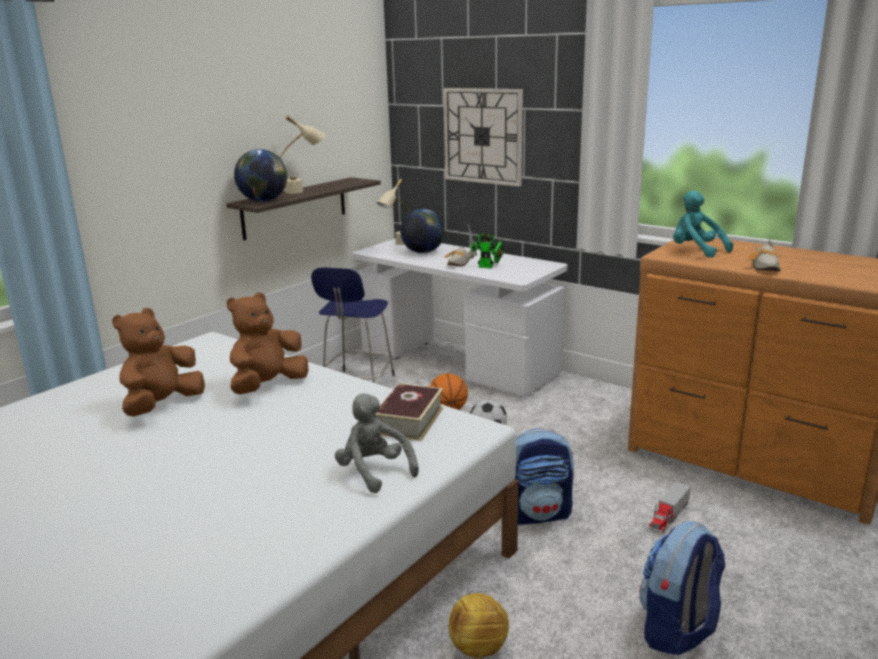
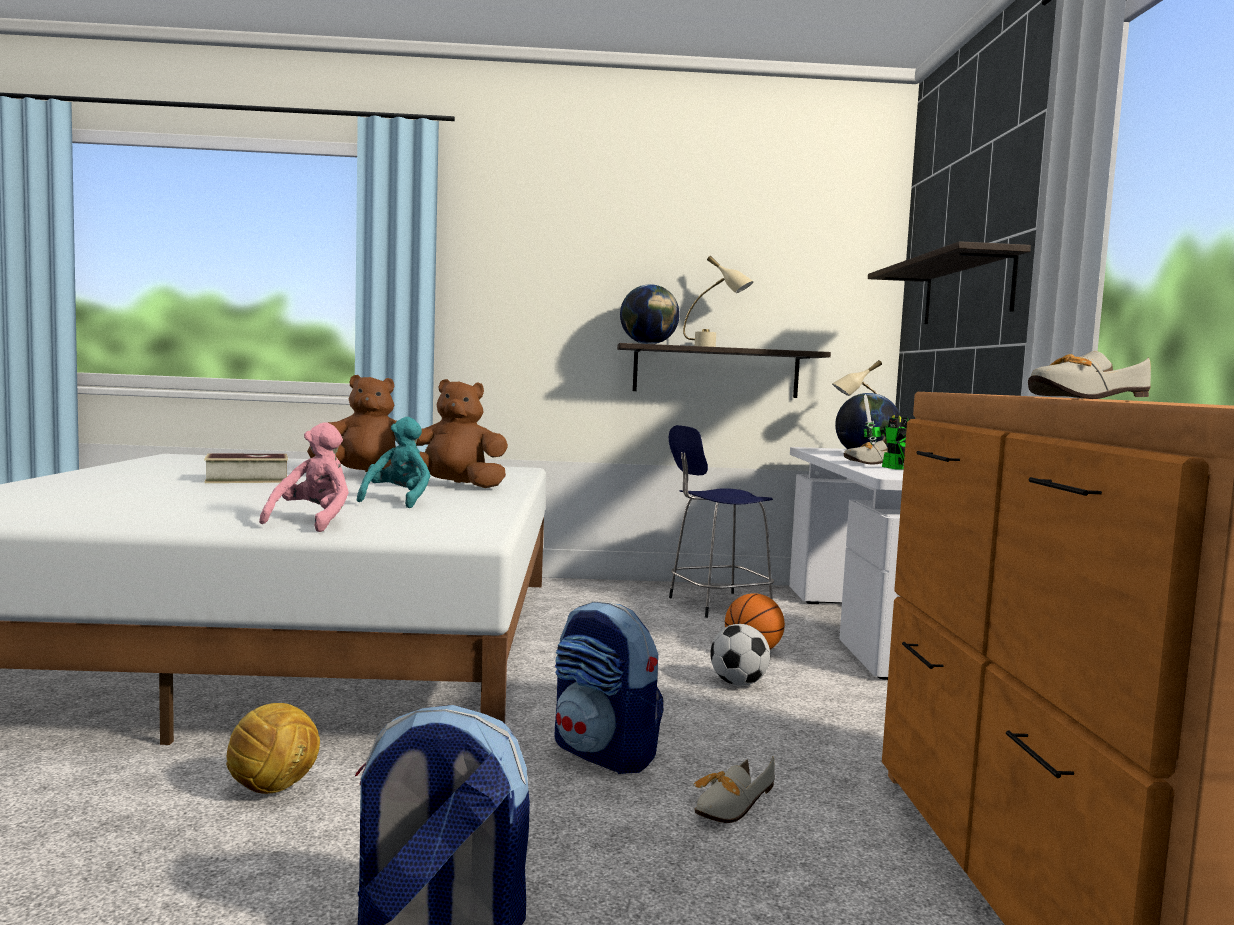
camera: 50 degrees right, 15 degrees down
(374, 472) = (313, 522): grey plush toy -> pink plush toy
(409, 420) = (451, 518): book -> book (247, 479)
(483, 136) = (967, 290): wall clock -> shelf
(624, 504) = (728, 807): none -> shoe
(668, 516) = (754, 852): toy truck -> none
(696, 251) = (1039, 396): turquoise plush toy -> turquoise plush toy (398, 501)

